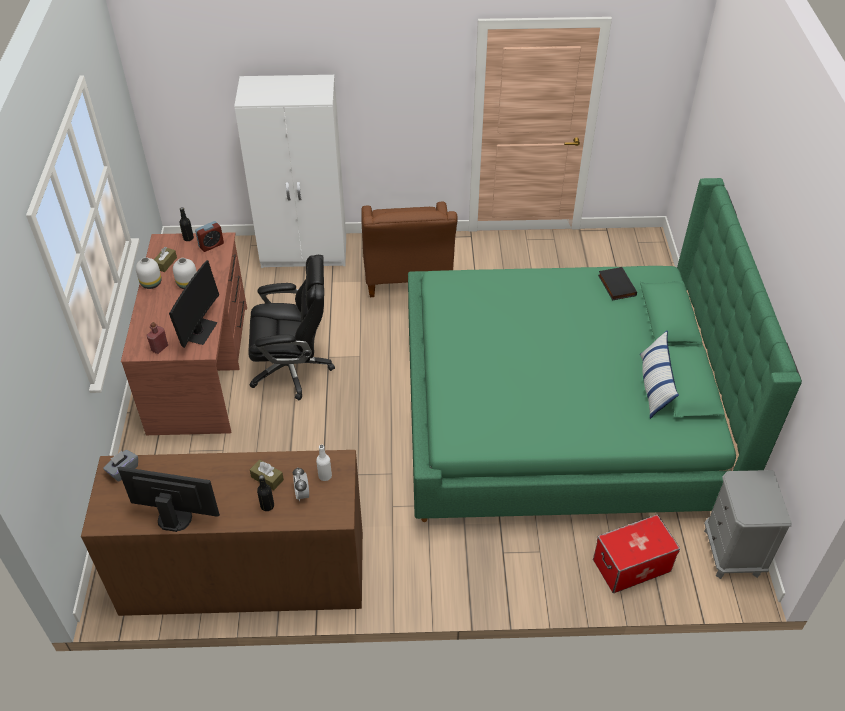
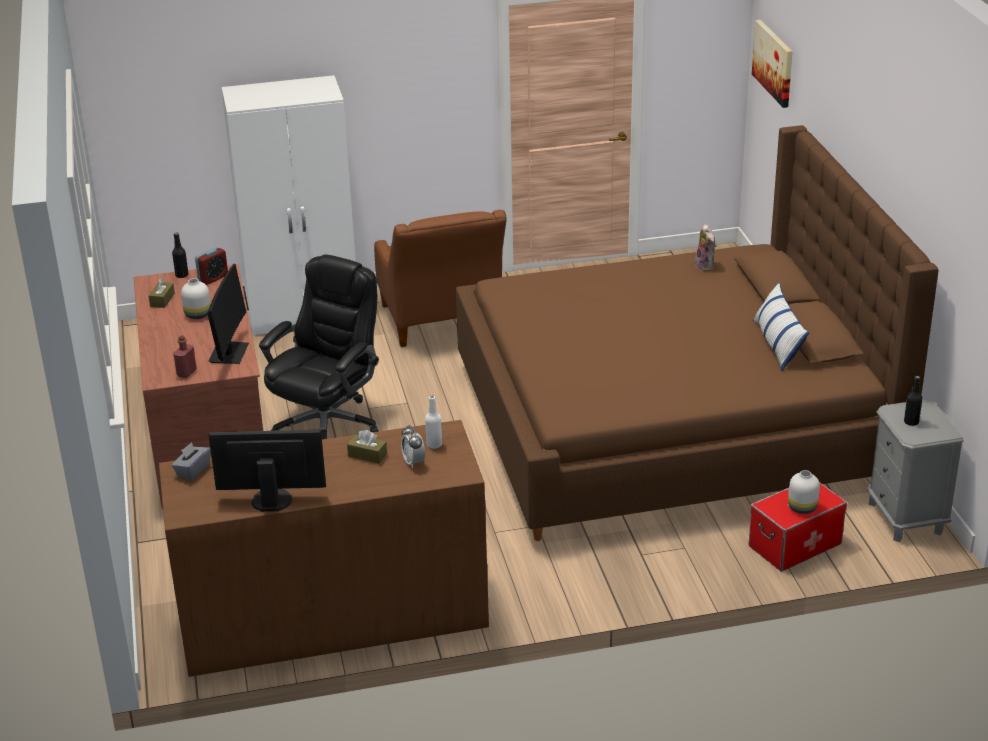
camera: 10 degrees left, 15 degrees down
(150, 283) = (151, 319): white vase -> white vase (801, 508)
(267, 506) = (376, 477): black bottle -> black bottle (911, 422)
(293, 368) = (327, 424): black office chair -> black office chair turned 45 degrees counterclockwise
(563, 415) = (672, 425): green bed -> brown bed
(615, 285) = (706, 266): black book -> plush toy
(712, 105) = (774, 62): none -> picture

